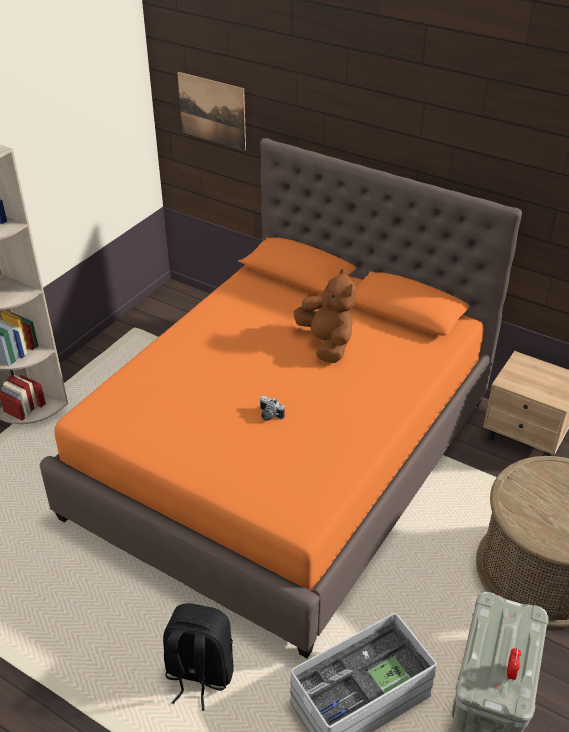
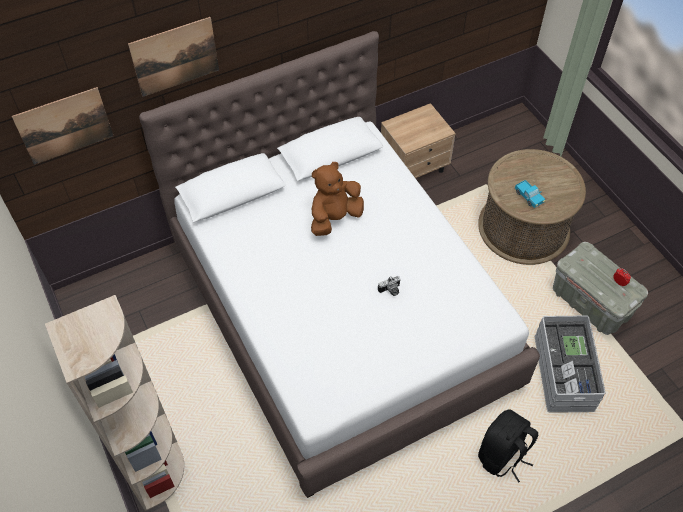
camera: 60 degrees left, 15 degrees up
(285, 456) = (341, 312): orange bed -> white bed
(313, 101) = (175, 57): none -> picture
(327, 344) = (334, 218): brown plush toy -> brown plush toy turned 45 degrees counterclockwise
(533, 506) = (528, 197): none -> toy truck

